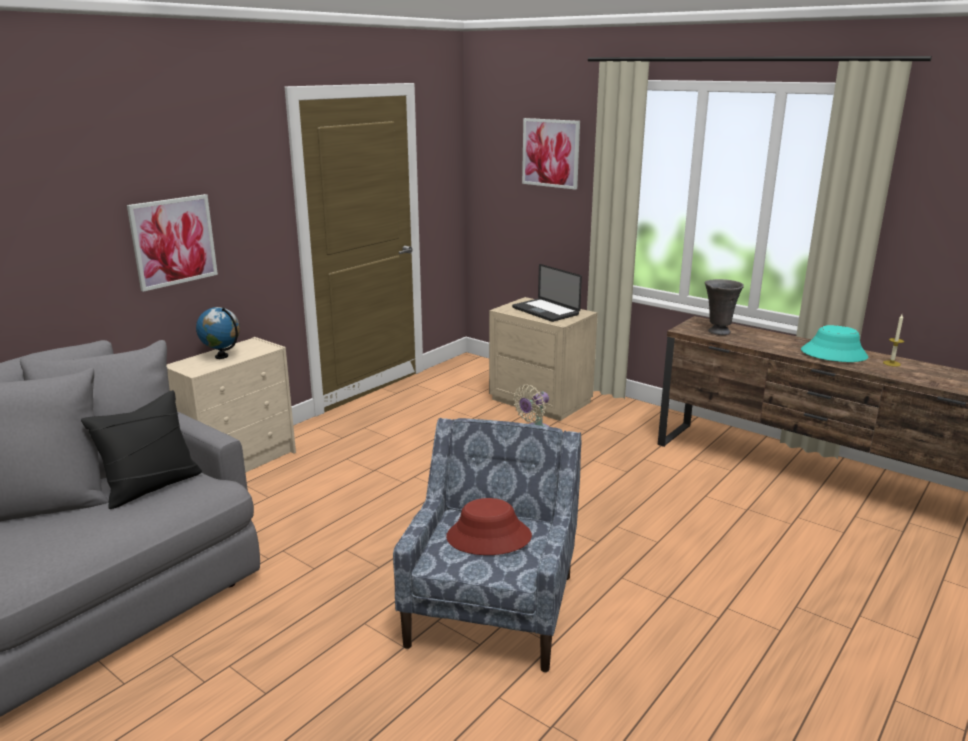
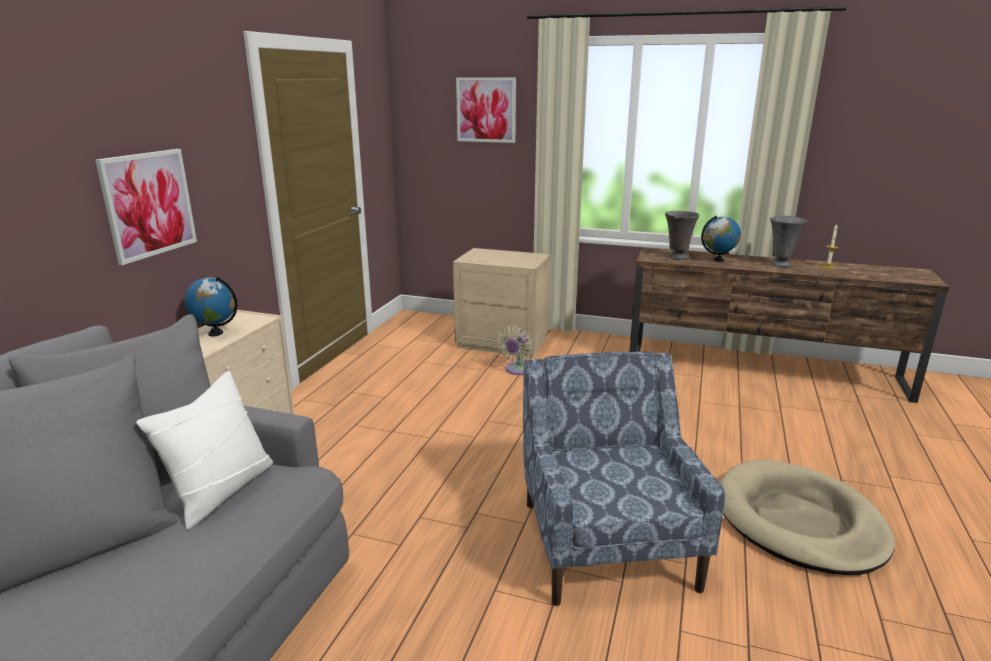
camera: 20 degrees left, 0 degrees up
(151, 486) = (221, 491): black pillow -> white pillow
(488, 537) = (616, 471): red hat -> none
(545, 311) = (505, 257): laptop -> none
(705, 635) = (798, 521): none -> beige dog bed
(763, 340) = (718, 260): none -> globe
(833, 354) = (781, 264): turquoise hat -> grey vase

